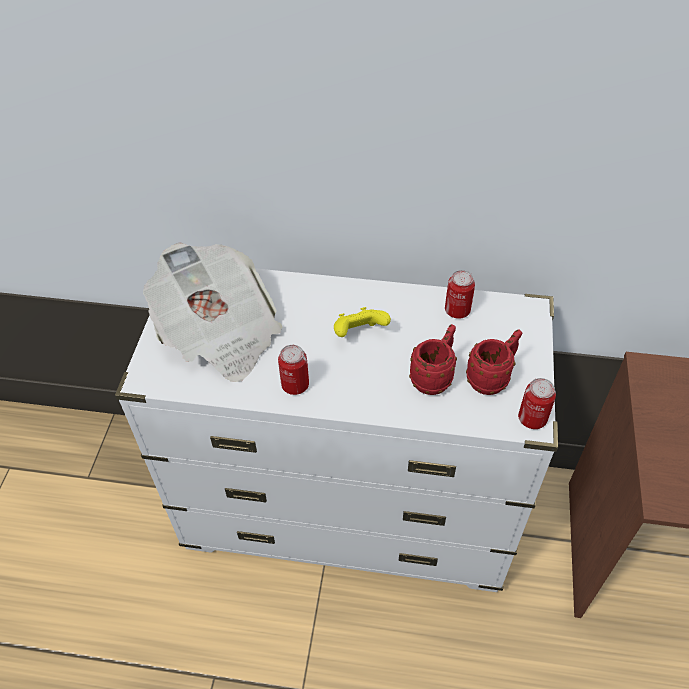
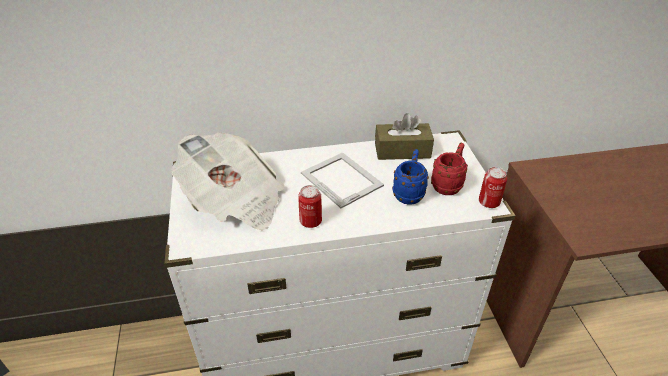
camera: 20 degrees left, 10 degrees down
(359, 333) = (341, 178): yellow game controller -> picture frame
(434, 377) = (409, 193): red mug -> blue mug
(457, 310) = (402, 150): can -> brown tissue box

